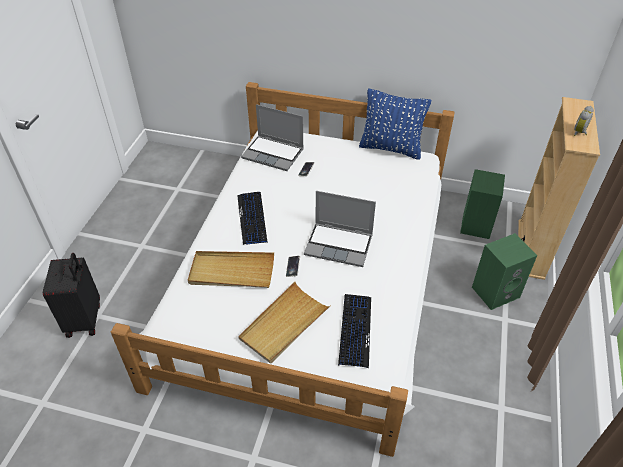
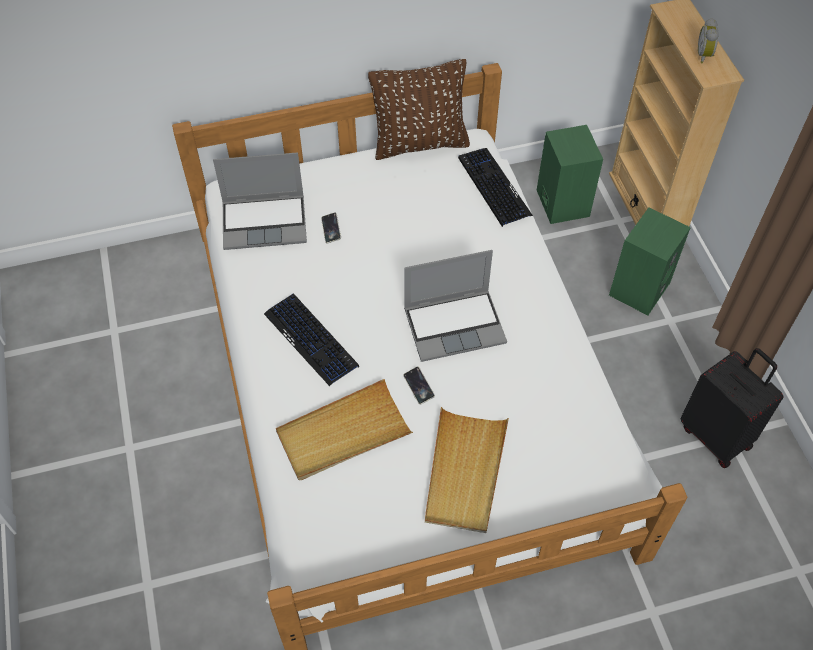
camera: 30 degrees left, 10 degrees up
(85, 320) = (134, 600): black suitcase -> black suitcase (716, 435)
(355, 330) = (554, 435): keyboard -> keyboard (493, 187)
(391, 148) = (420, 143): blue pillow -> brown pillow

